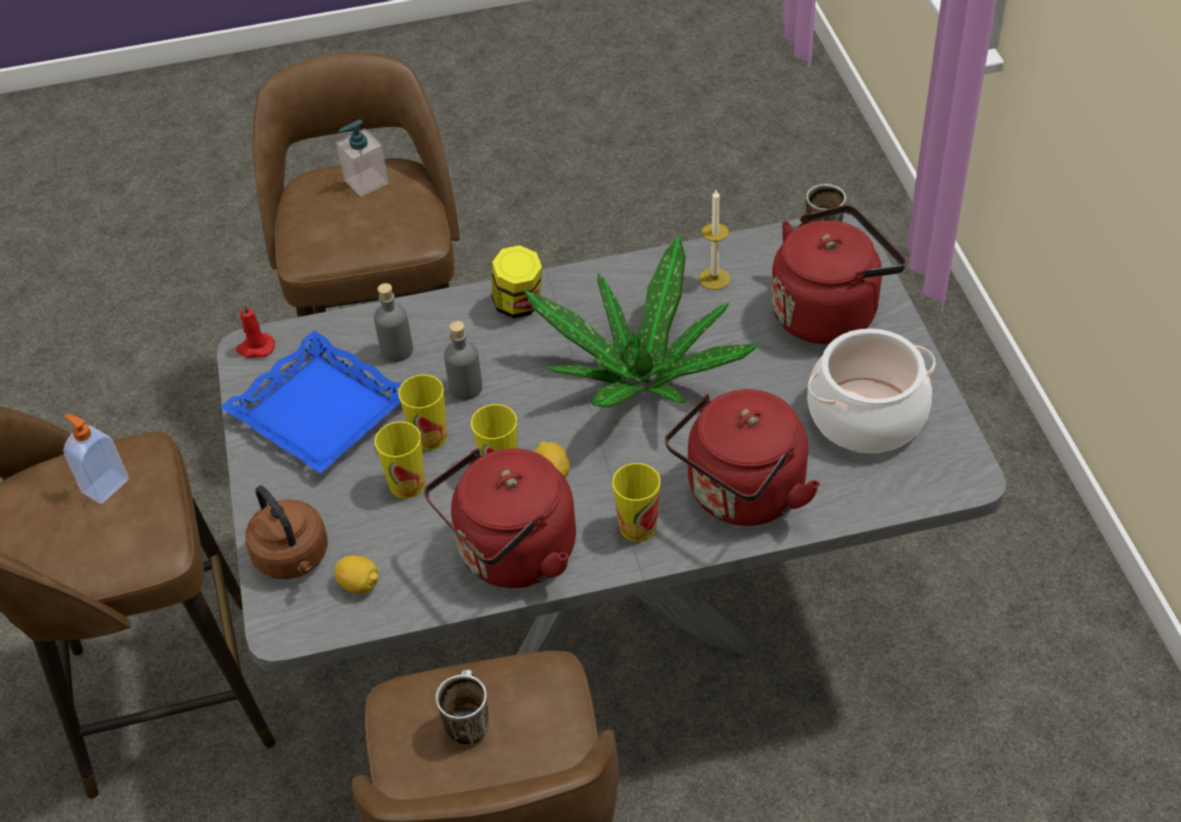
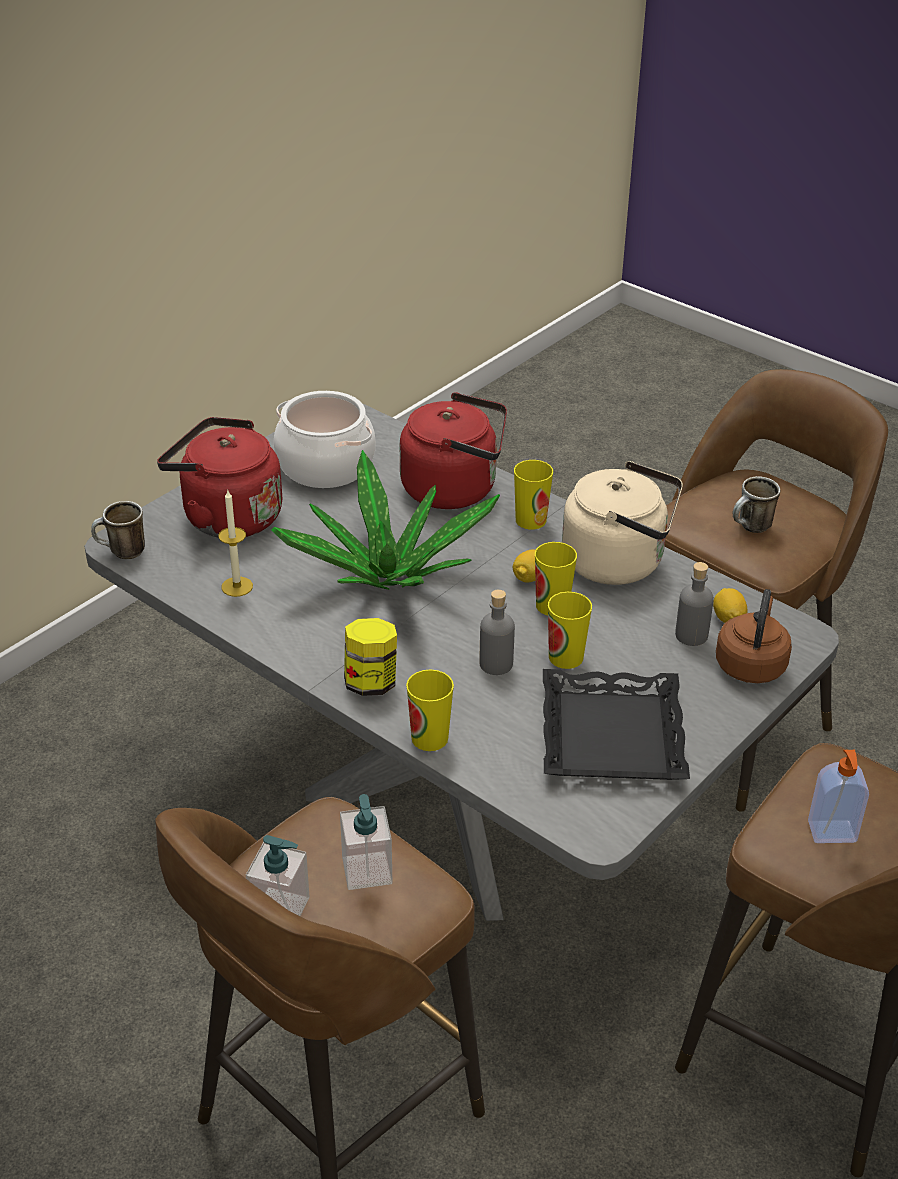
camera: 130 degrees left, 10 degrees down
(255, 348) = (592, 829): red candle -> none
(321, 411) = (610, 736): blue tray -> black tray
(352, 230) = (367, 870): none -> soap dispenser
(397, 350) = (497, 729): grey bottle -> grey bottle (691, 635)
(407, 484) = (621, 644): cup -> cup (429, 738)
(511, 555) = (619, 562): red kettle -> beige kettle

